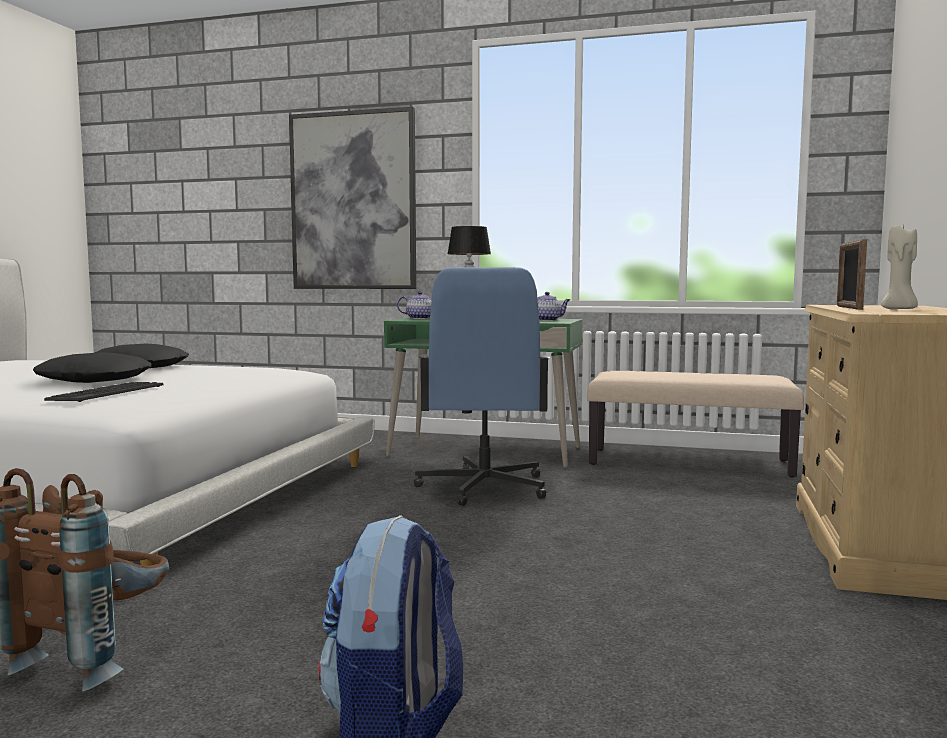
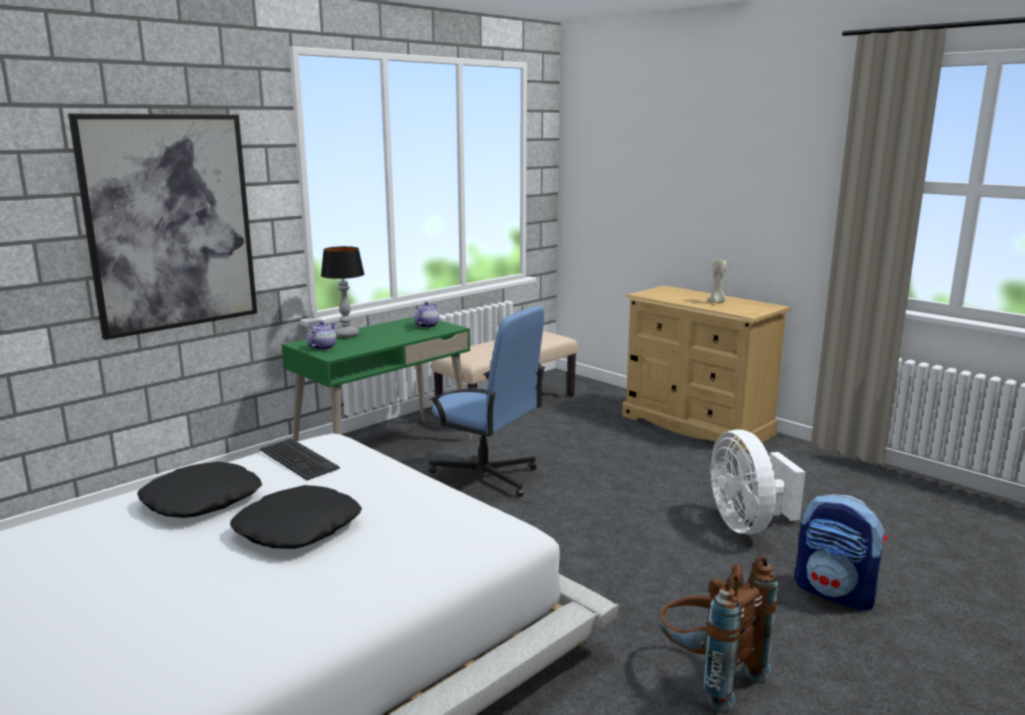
camera: 60 degrees left, 10 degrees up
(106, 393) = (415, 527): keyboard -> keyboard (297, 460)
(565, 627) = (747, 524): none -> white fan
(849, 308) = (689, 302): picture frame -> none

